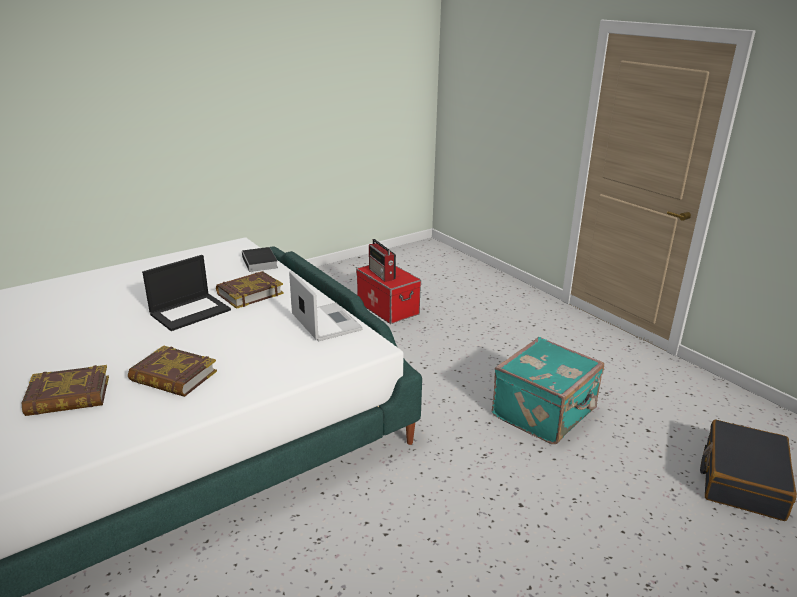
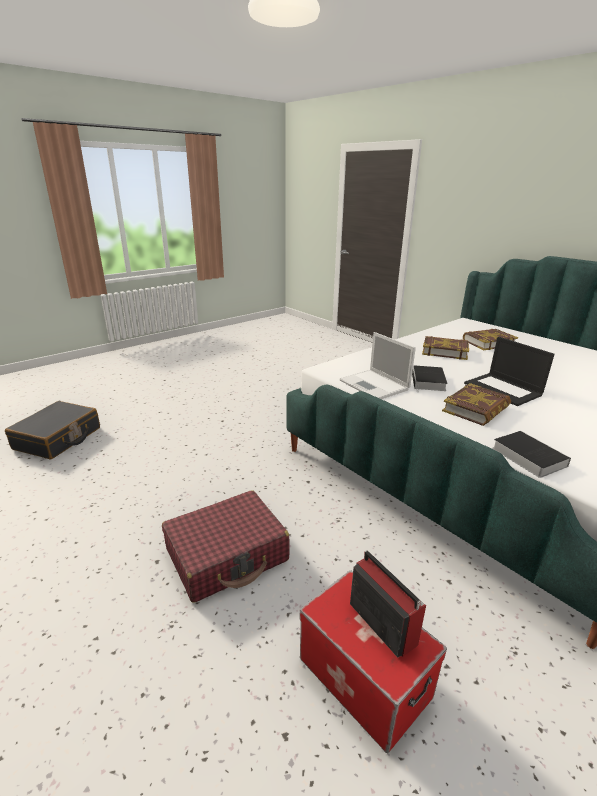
camera: 175 degrees right, 0 degrees up
(190, 311) = (503, 389): laptop -> laptop turned 75 degrees counterclockwise
(260, 324) = (428, 382): none -> book
(468, 354) = (227, 555): none -> red suitcase
(545, 413) = (171, 479): turquoise suitcase -> none

